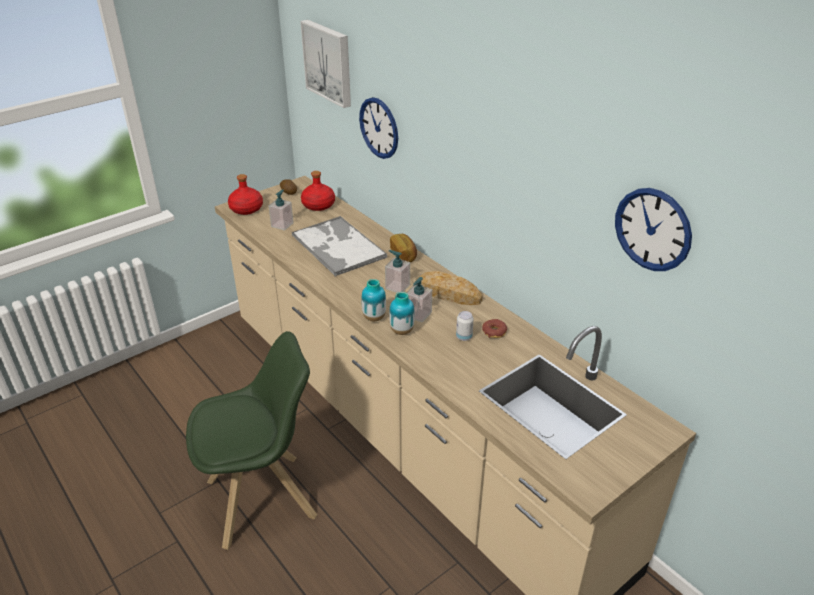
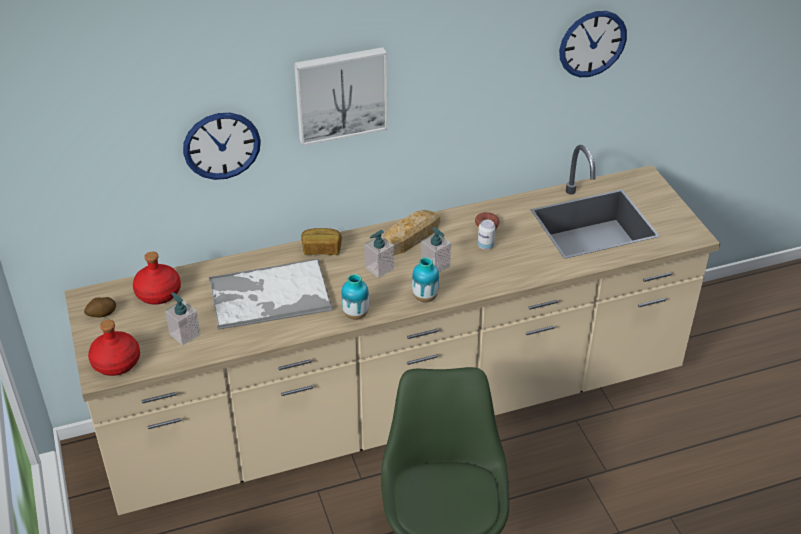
camera: 70 degrees left, 5 degrees up
(329, 62) = (104, 118): picture -> picture (340, 94)
(402, 331) = (457, 283): vase -> vase (355, 314)

